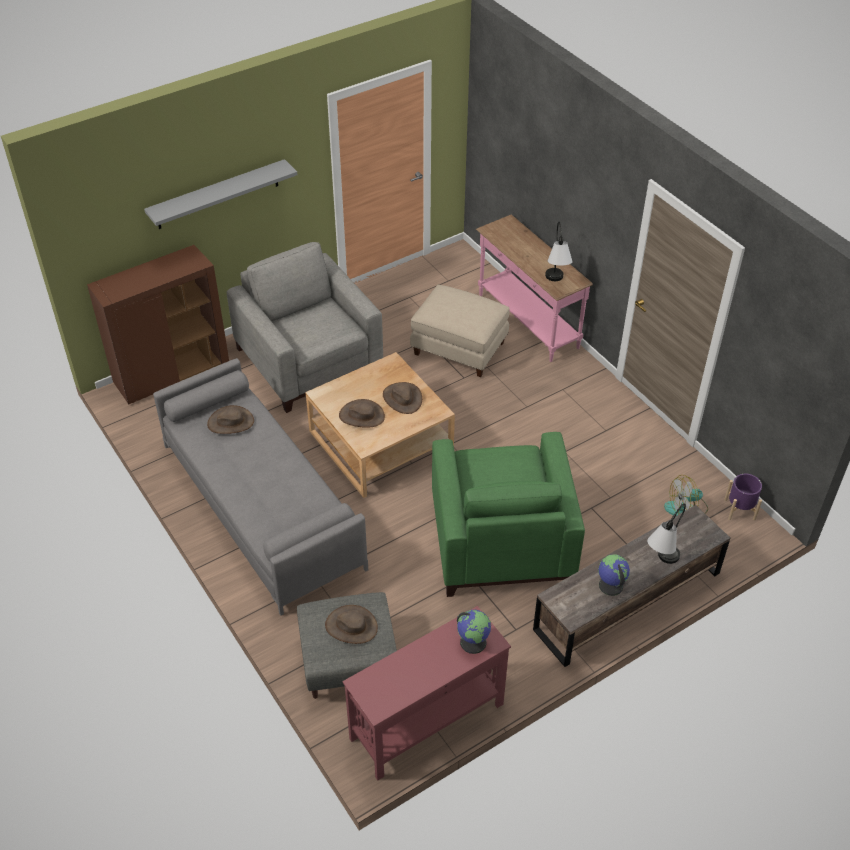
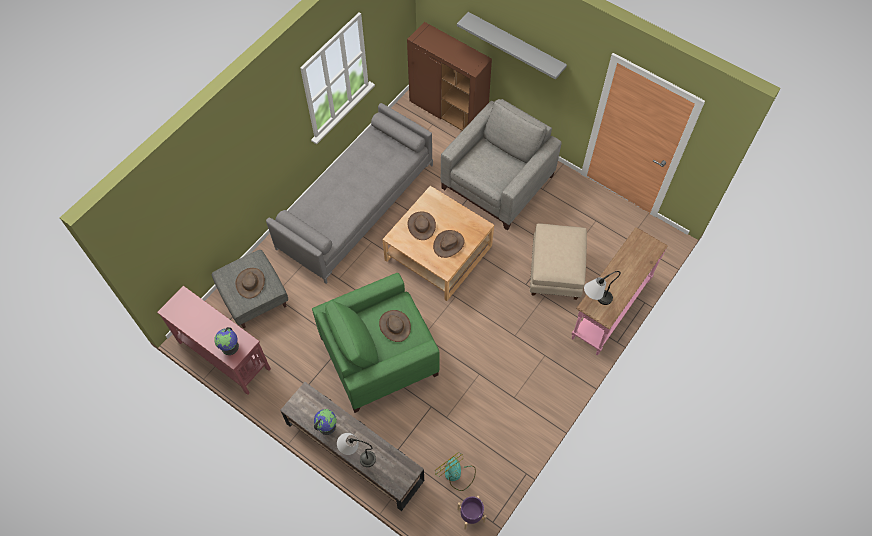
camera: 70 degrees right, 15 degrees up
(230, 422) = (384, 155): brown hat -> brown hat (395, 326)

